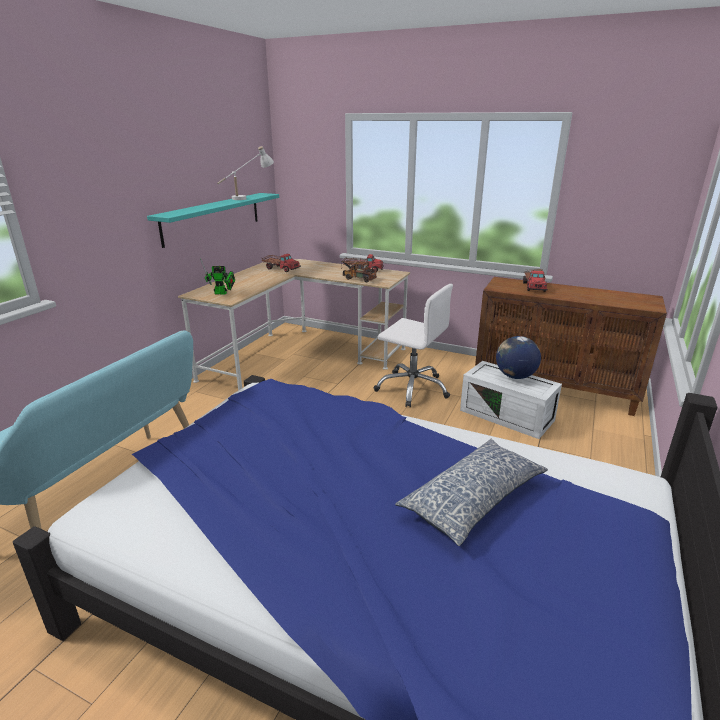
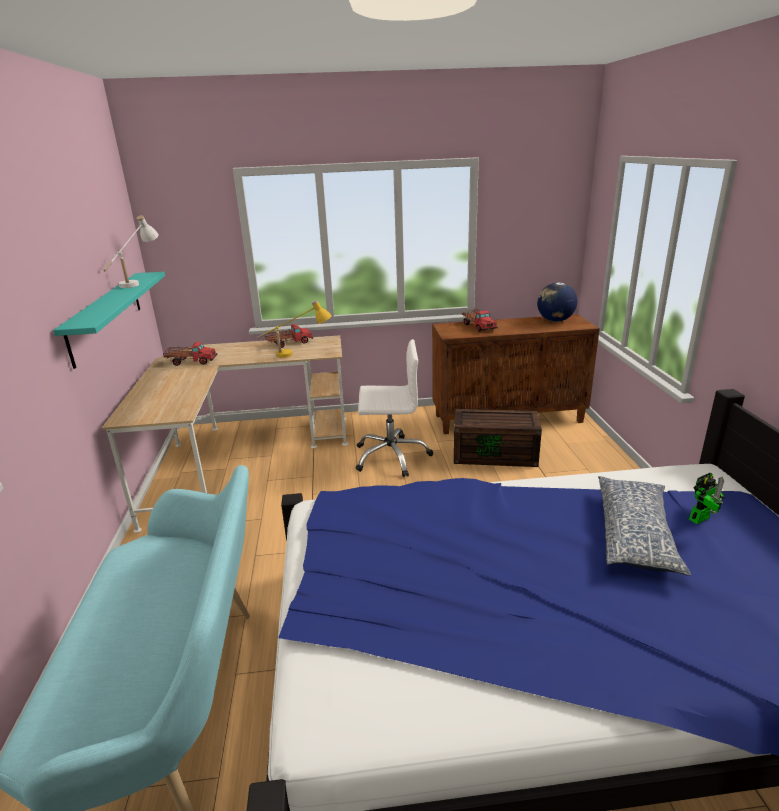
camera: 30 degrees left, 0 degrees up
(222, 293) = (160, 409): toy robot -> toy robot (701, 517)
(357, 278) = (296, 354): toy truck -> yellow table lamp
(508, 415) = (496, 454): white storage box -> brown storage box
(515, 376) = (497, 415): globe -> globe (555, 320)

